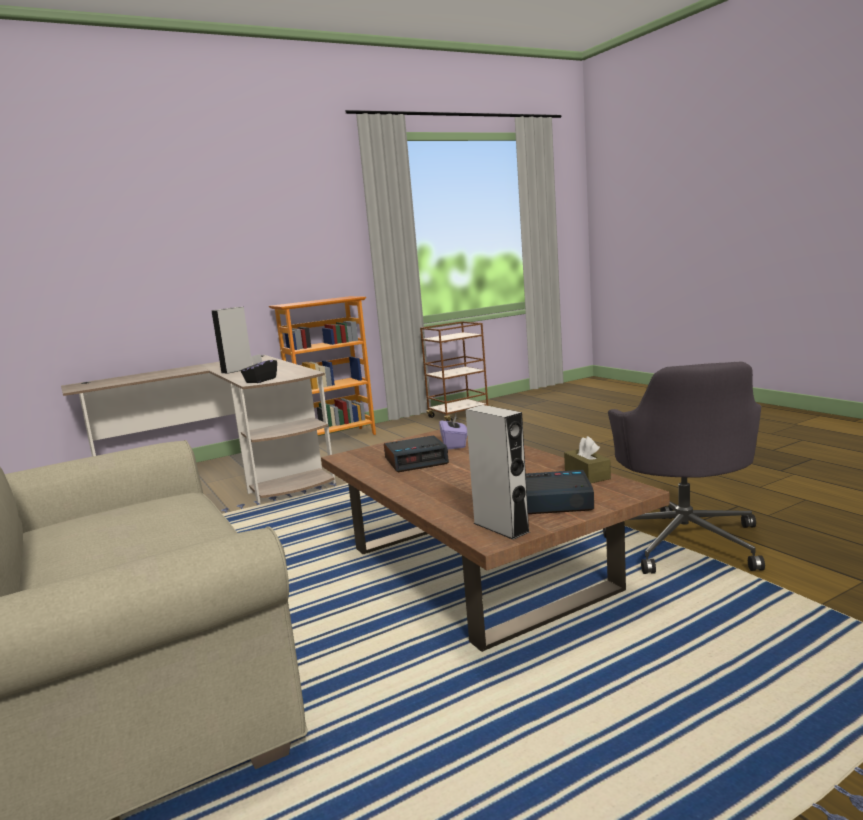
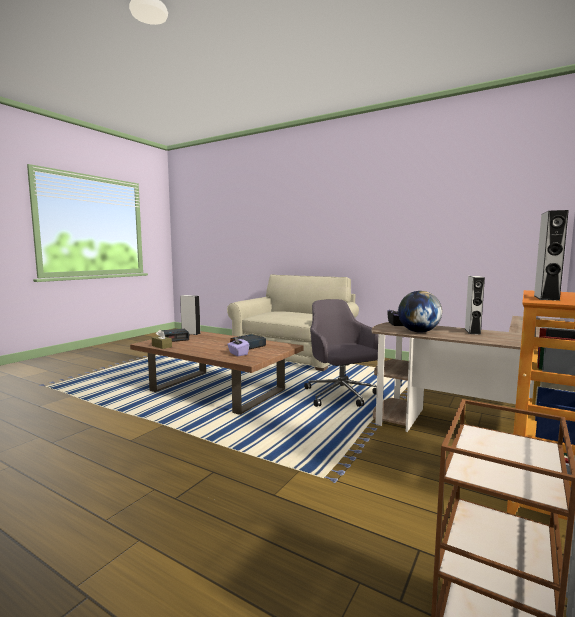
camera: 150 degrees right, 5 degrees down
(286, 370) = (418, 332): none -> globe
(332, 299) = (546, 298): none -> grey speaker
(685, 542) = (110, 413): grey office chair -> grey office chair (341, 395)

